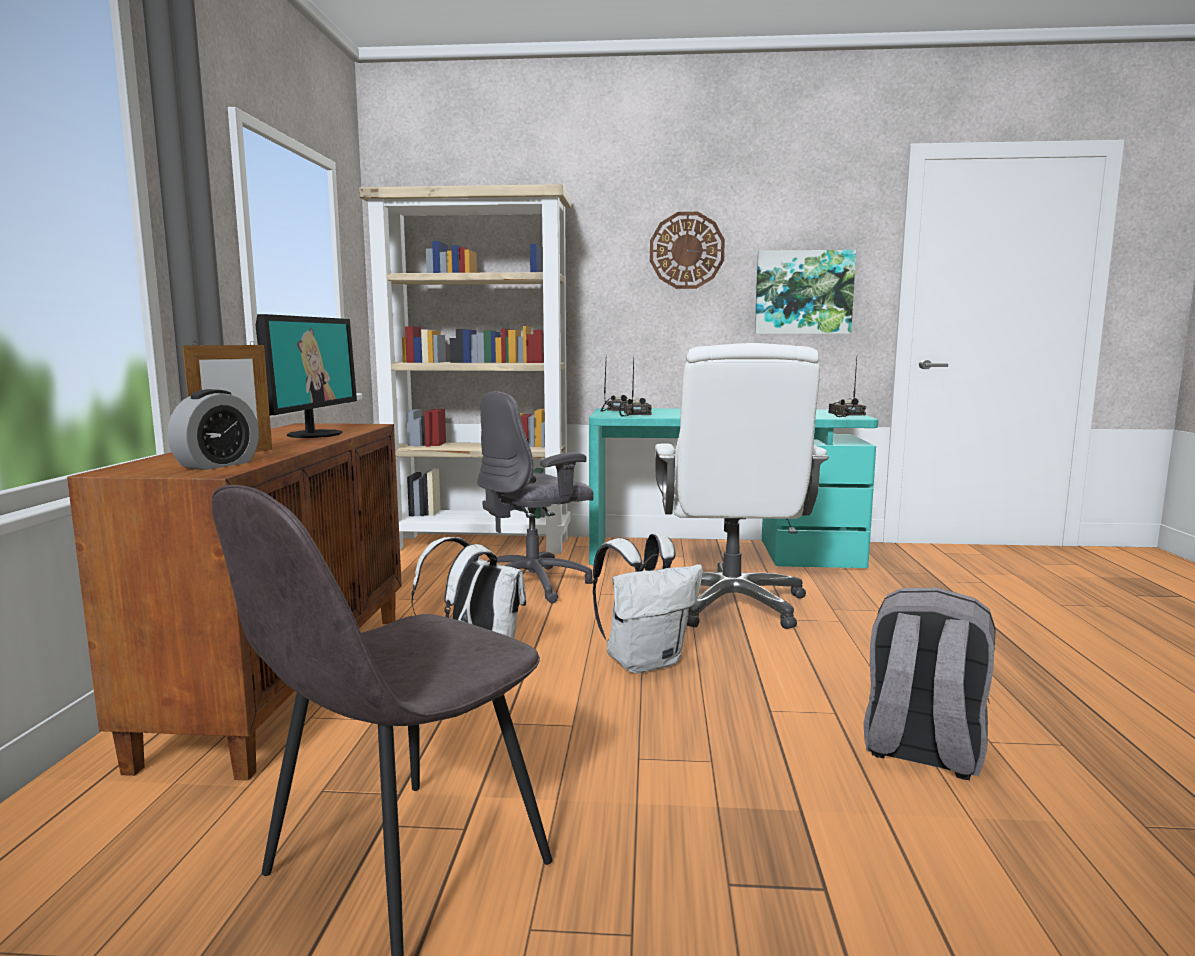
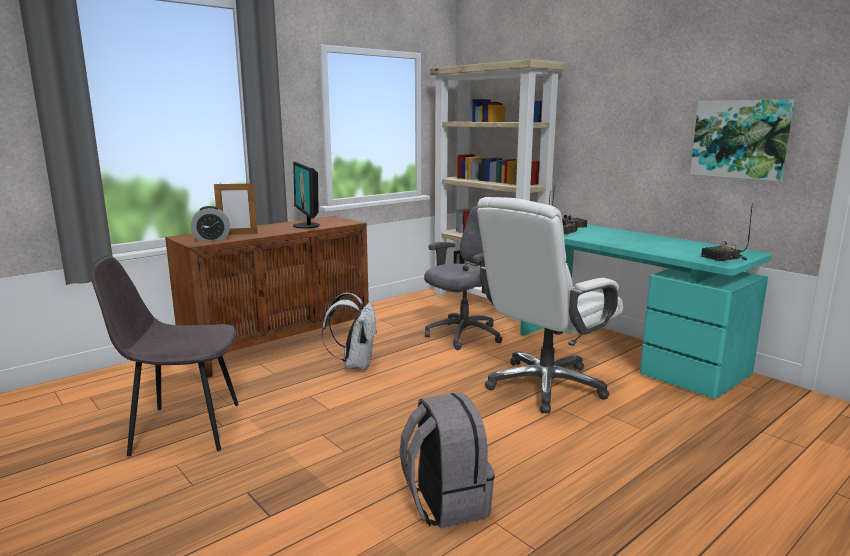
camera: 45 degrees right, 5 degrees up
(313, 434) = (307, 225): monitor -> monitor turned 105 degrees clockwise
(534, 584) = (463, 336): grey office chair -> grey office chair turned 135 degrees clockwise
(645, 661) = (422, 396): white backpack -> none
(686, 250) = (643, 101): wall clock -> none
(844, 415) = (723, 258): radio -> radio turned 150 degrees counterclockwise

